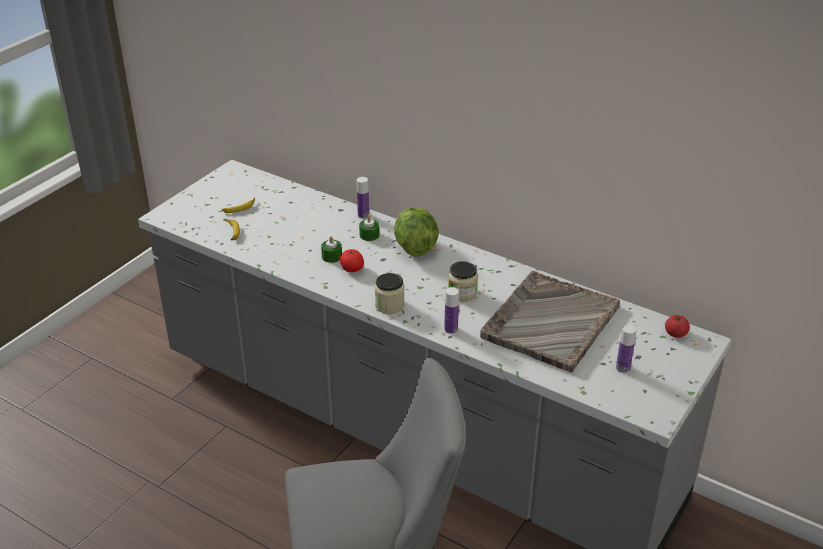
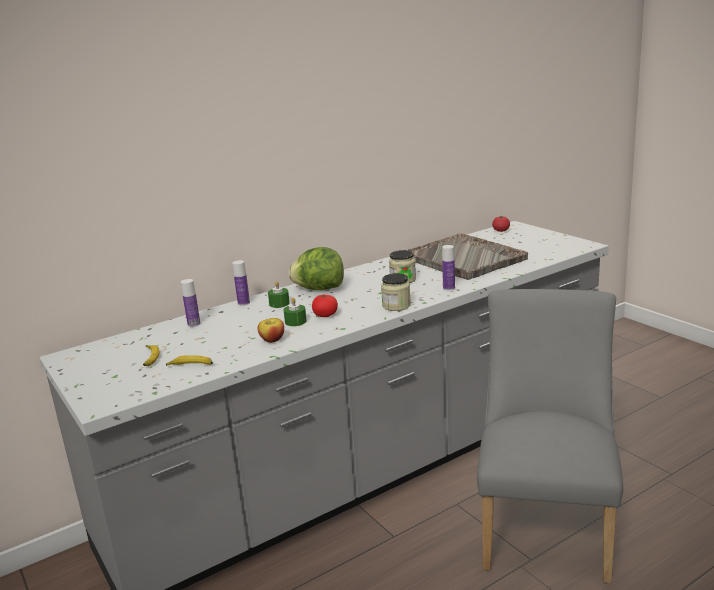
camera: 65 degrees left, 15 degrees down
(290, 255) = (272, 340): none -> apple
(623, 368) = (530, 246): bottle -> bottle (194, 324)

